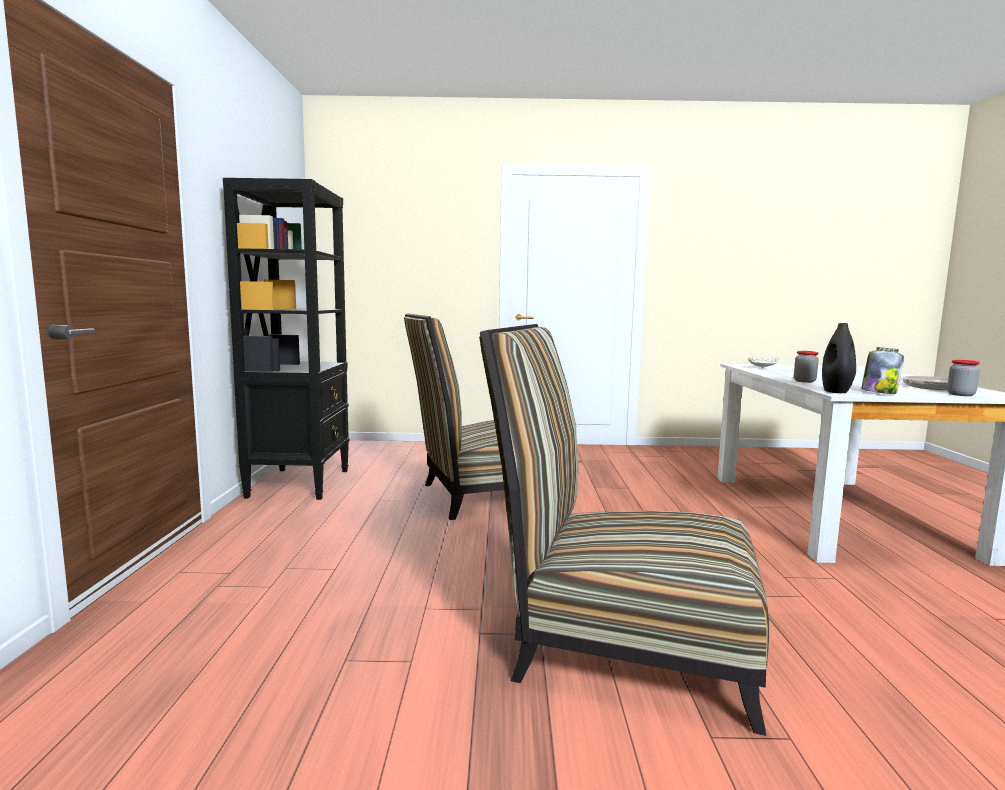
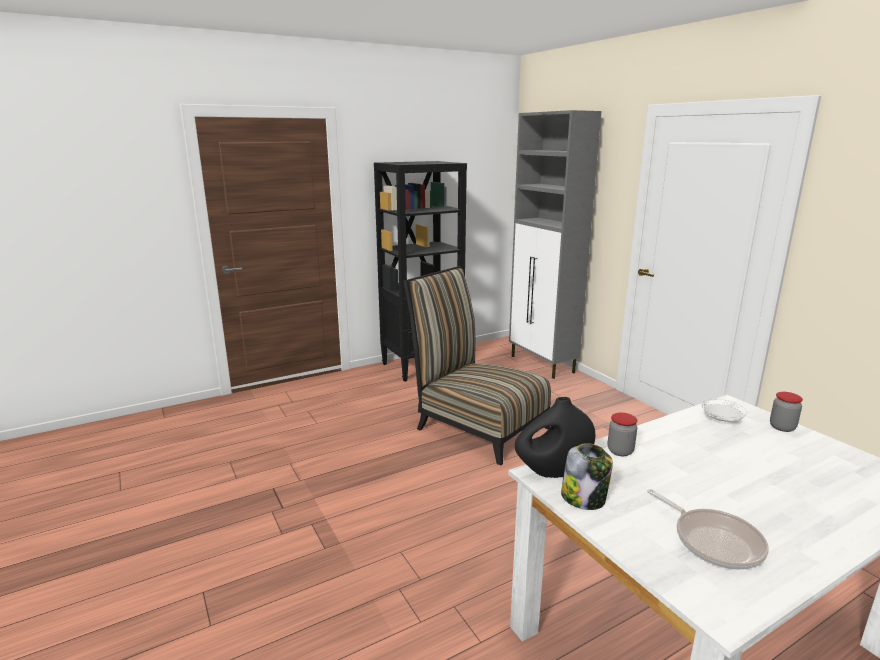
camera: 60 degrees right, 10 degrees up
(407, 446) = (542, 364): none -> grey cabinet
(619, 643) = (287, 538): chair -> none
(961, 394) = (659, 563): jar -> jar (782, 427)

